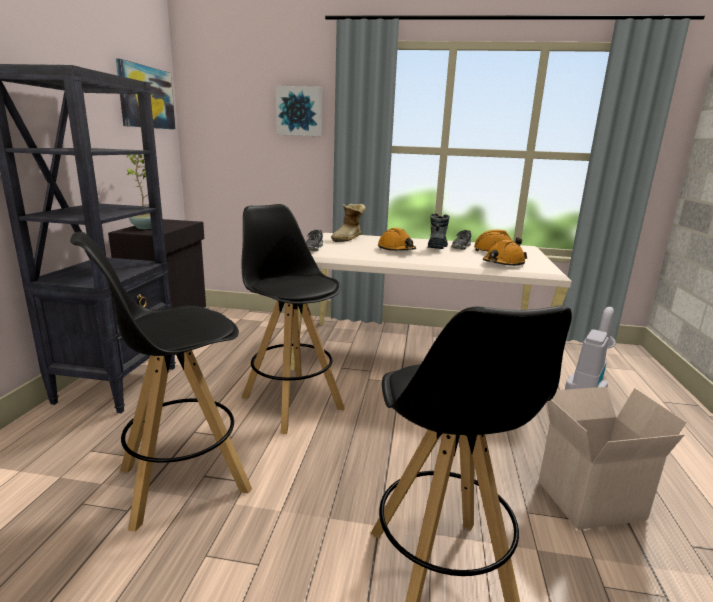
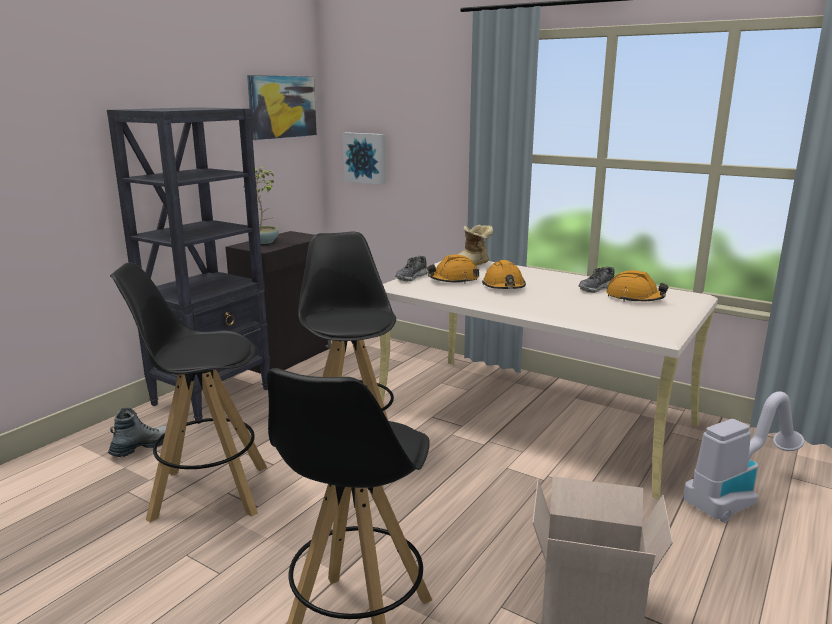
camera: 25 degrees right, 0 degrees up
(299, 111) = (438, 114): picture -> picture (365, 158)
(437, 248) = (561, 287): boot -> boot (142, 447)
(503, 264) = (612, 318): orange hard hat -> orange hard hat (453, 280)

